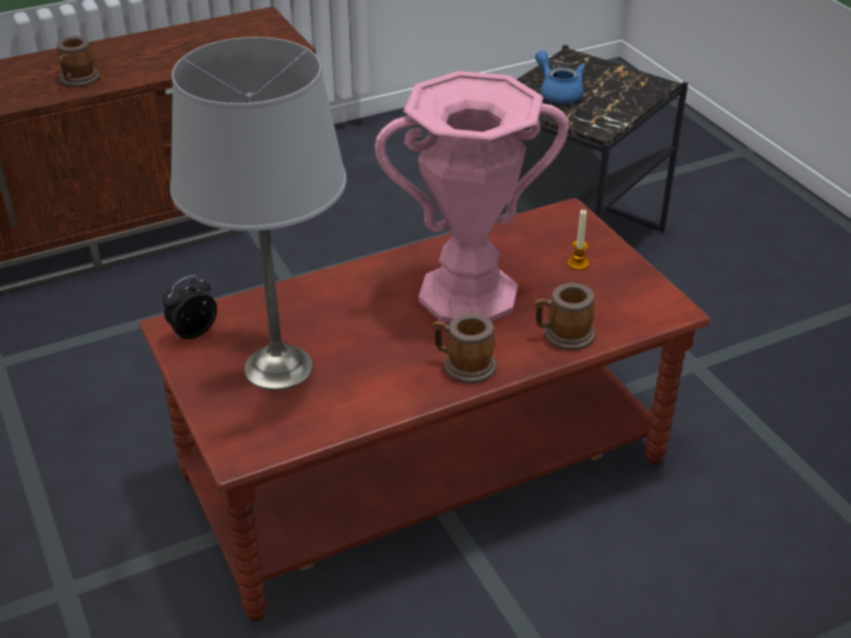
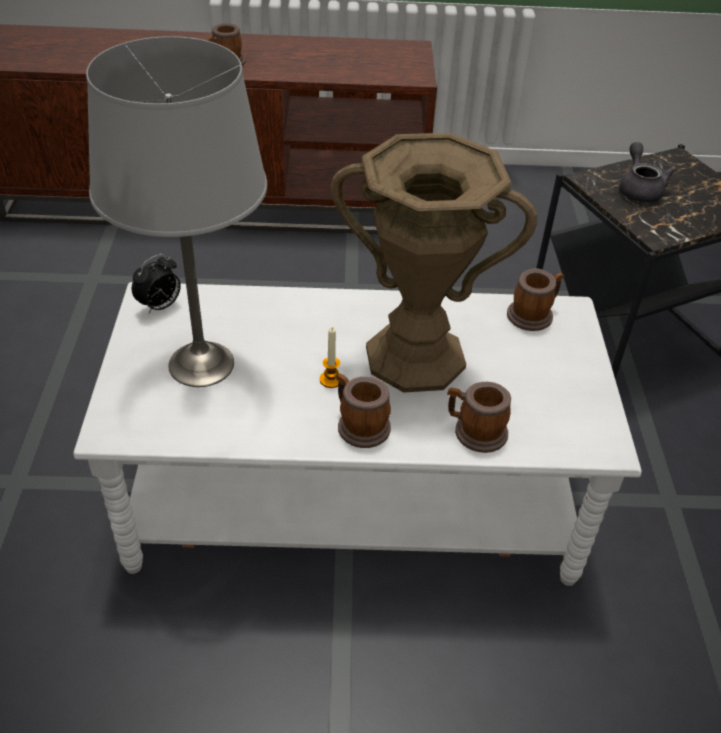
camera: 25 degrees right, 5 degrees up
(193, 332) = (160, 306): alarm clock -> alarm clock turned 150 degrees clockwise
(423, 469) = (352, 497): brown coffee table -> white coffee table
(468, 295) = (415, 358): pink vase -> brown vase
(540, 226) = (533, 314): none -> mug
(558, 93) = (639, 189): blue teapot -> grey teapot
(578, 263) = (543, 364): candle -> candle (331, 380)

